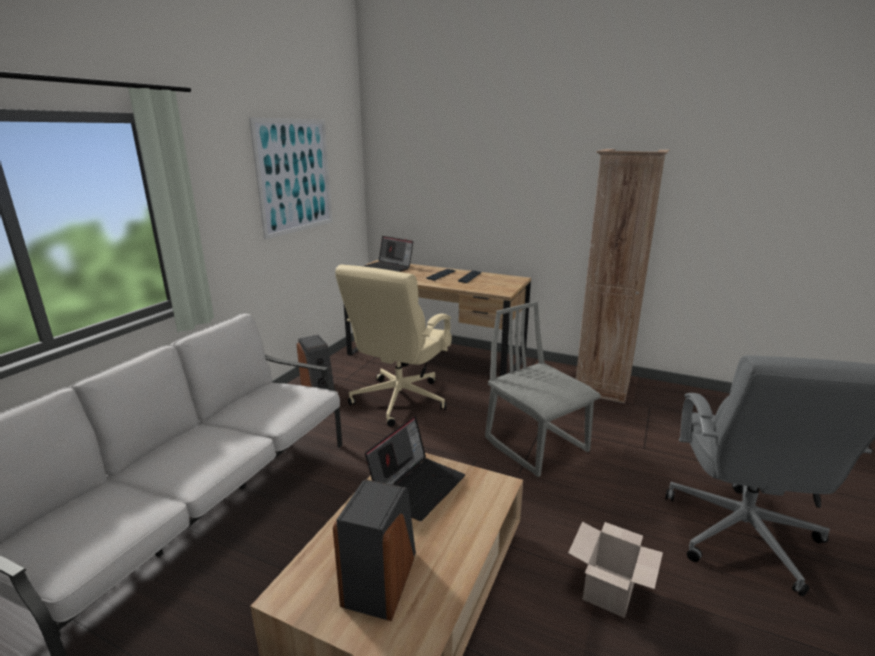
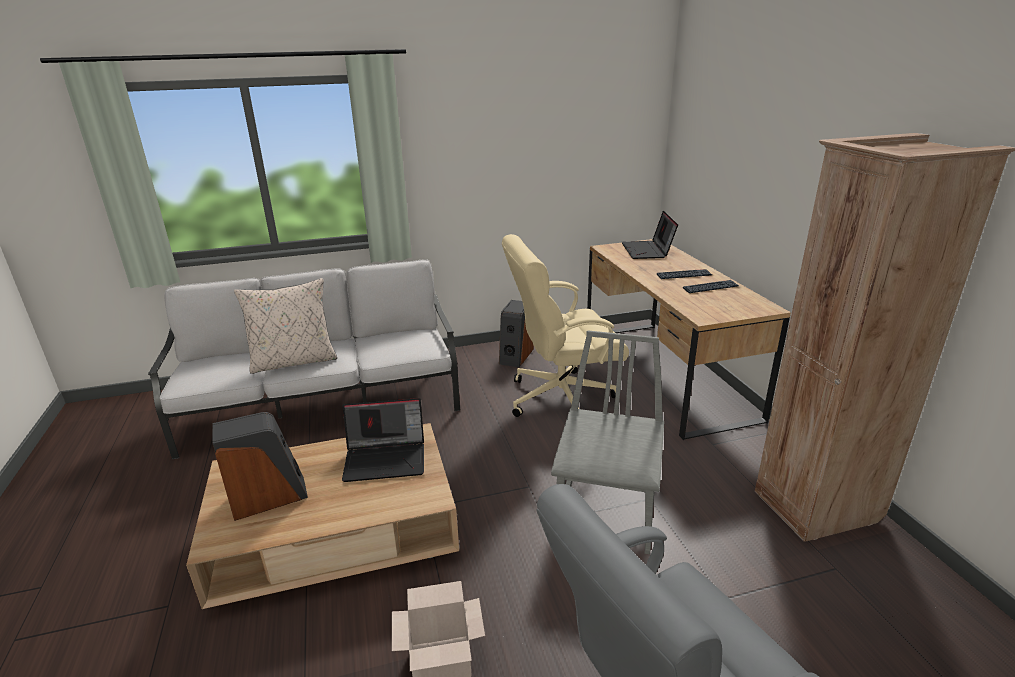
camera: 50 degrees right, 5 degrees up
(189, 465) = (294, 361): none -> beige pillow
(295, 176) = (544, 131): picture -> none

